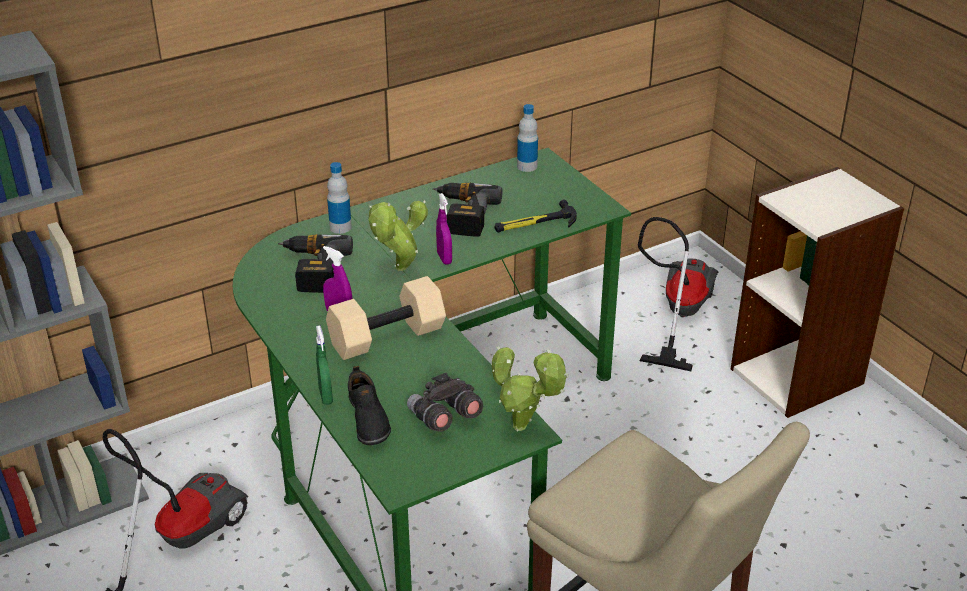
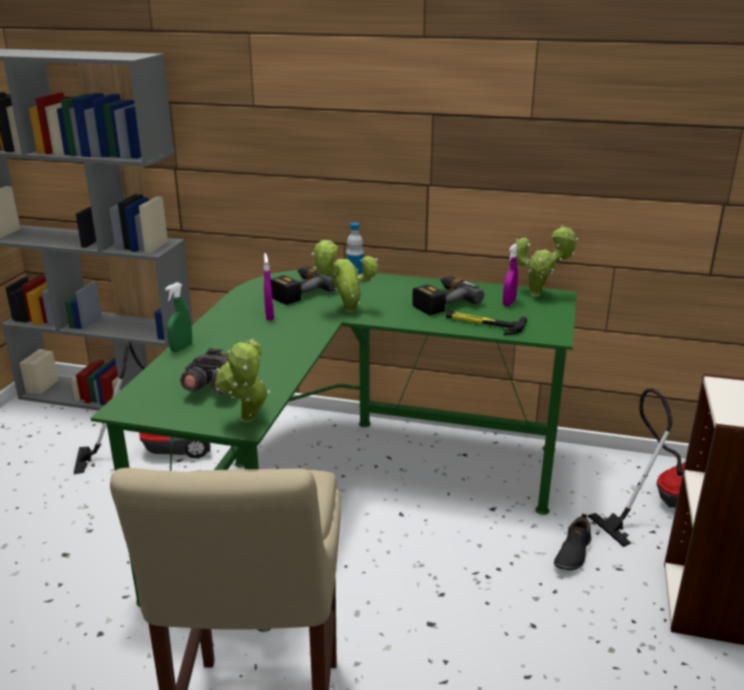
camera: 45 degrees right, 10 degrees down
(367, 419) = (176, 369): black shoe -> black shoe (572, 553)
(387, 335) = (273, 337): beige dumbbell -> none
(444, 258) = (385, 317): purple spray bottle -> purple spray bottle (509, 303)
(527, 166) = (539, 295): bottle -> potted plant

